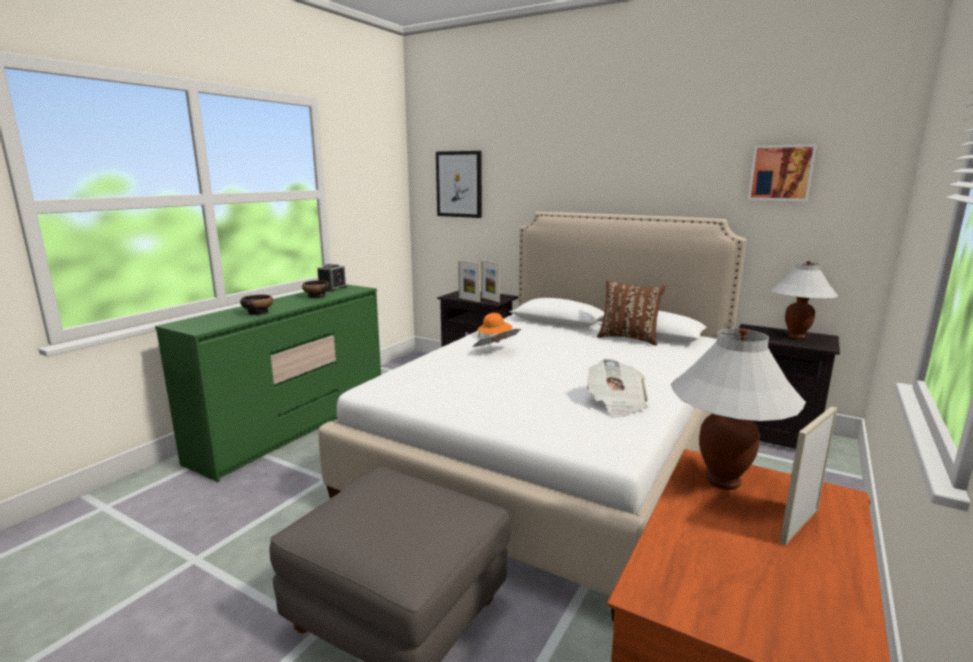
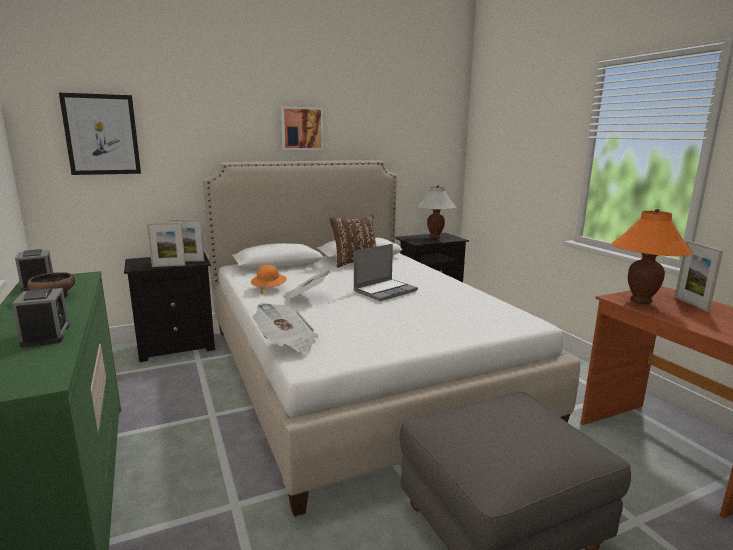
camera: 55 degrees left, 0 degrees up
(258, 312) = (46, 335): bowl -> alarm clock
(570, 368) = (385, 291): none -> laptop
(616, 404) = (462, 300): newspaper -> newspaper (287, 343)
(722, 482) = (641, 301): white table lamp -> orange table lamp
(781, 173) = (406, 126): picture -> picture (301, 128)

